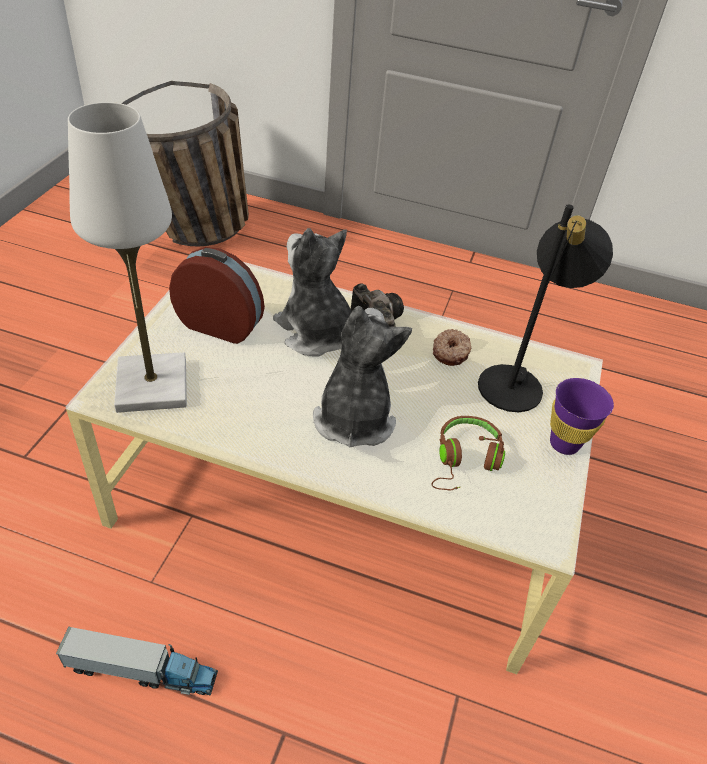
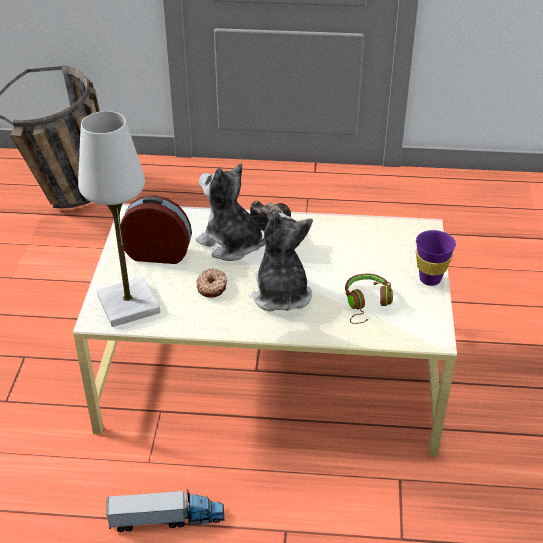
camera: 10 degrees left, 5 degrees down
(451, 352) = (334, 237): donut -> donut (212, 287)
(518, 382) = (387, 246): black table lamp -> none

